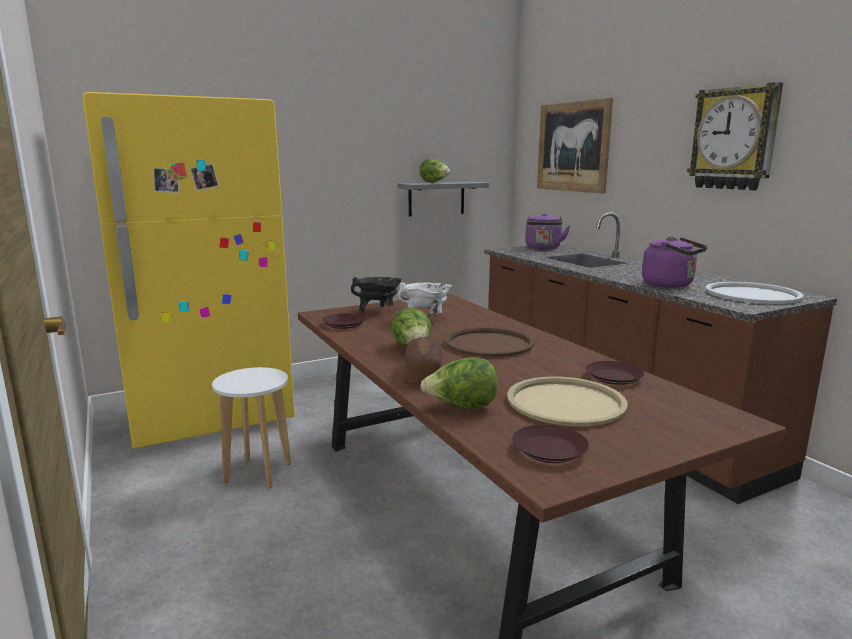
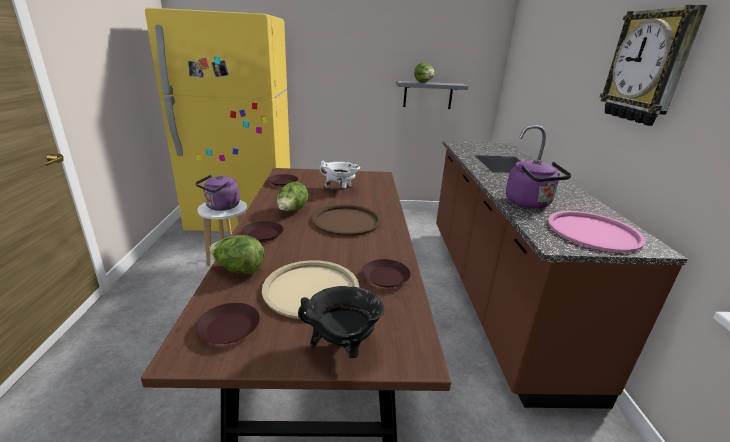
camera: 25 degrees right, 10 degrees up
(378, 311) = (320, 176): black cooking pot -> black cooking pot (342, 347)
(424, 373) = (263, 234): bread -> brown plate
(543, 248) = (491, 146): purple kettle -> purple kettle (221, 207)
(572, 147) = (537, 61): picture -> none
(752, 294) = (593, 232): white tray -> pink tray

